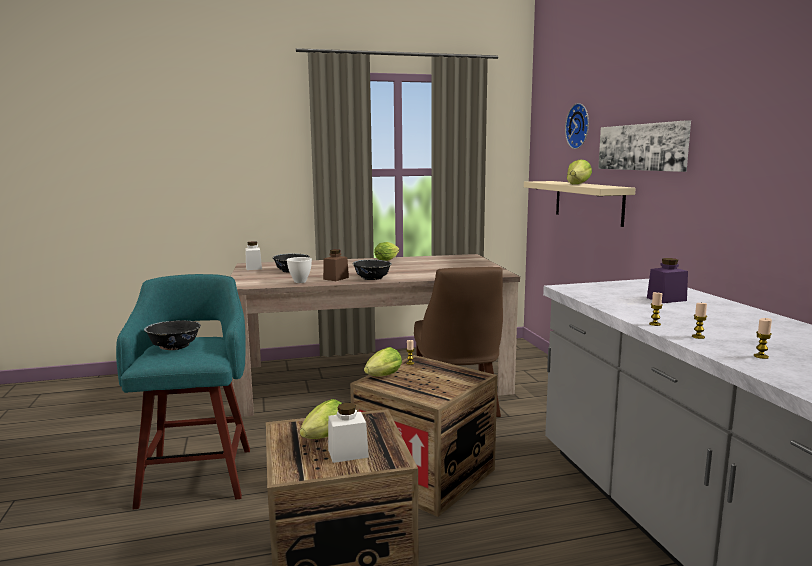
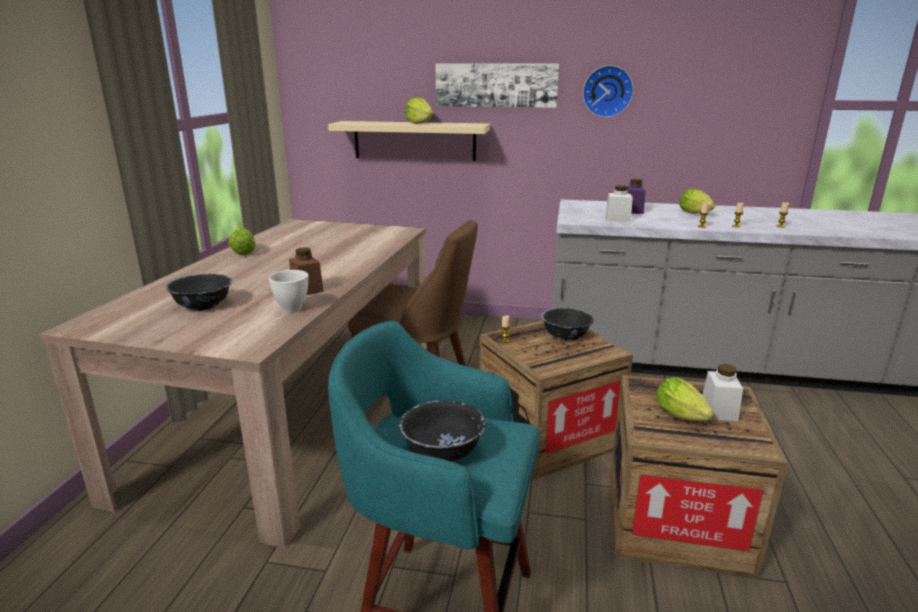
camera: 65 degrees left, 10 degrees up
(253, 268) = (121, 326): white jar -> white jar (617, 219)
(372, 278) = (337, 274): black bowl -> black bowl (565, 335)
(382, 377) = (535, 361): lettuce -> lettuce (696, 214)
(580, 126) = (389, 59): wall clock -> wall clock (607, 91)

